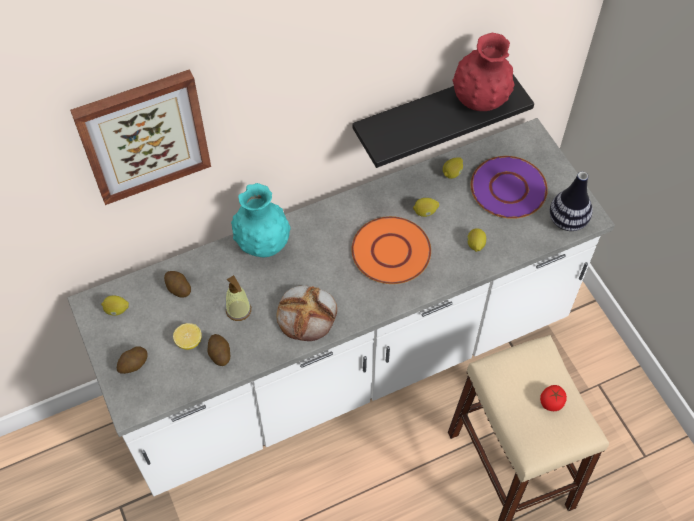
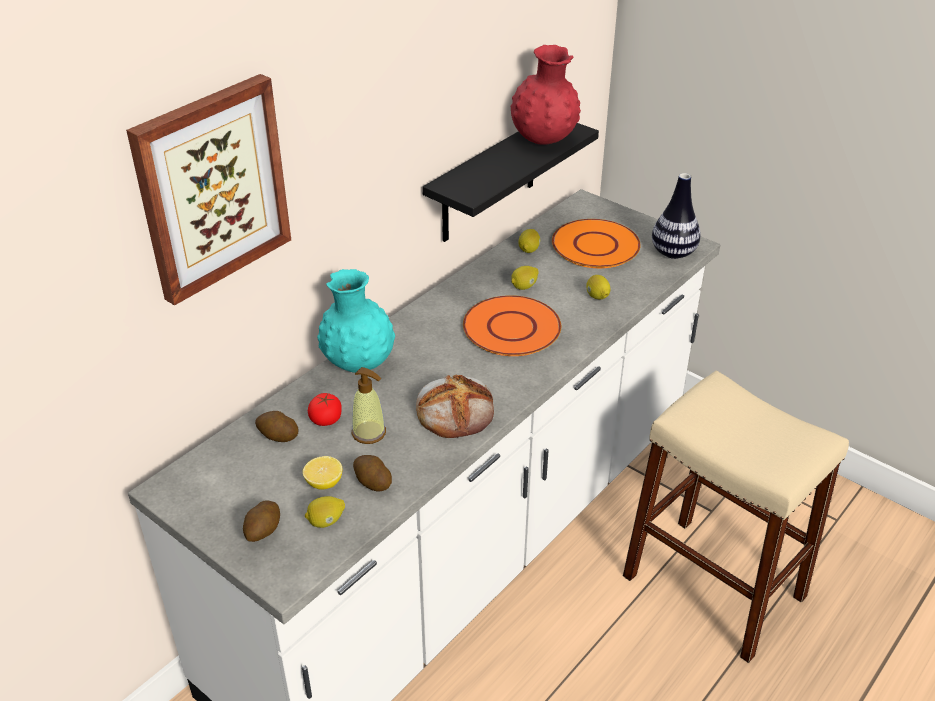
camera: 25 degrees left, 20 degrees down
(116, 310) = (206, 483): lemon -> lemon (326, 521)
(508, 189) = (596, 246): purple plate -> orange plate
(552, 402) = (764, 425): tomato -> tomato (326, 419)

